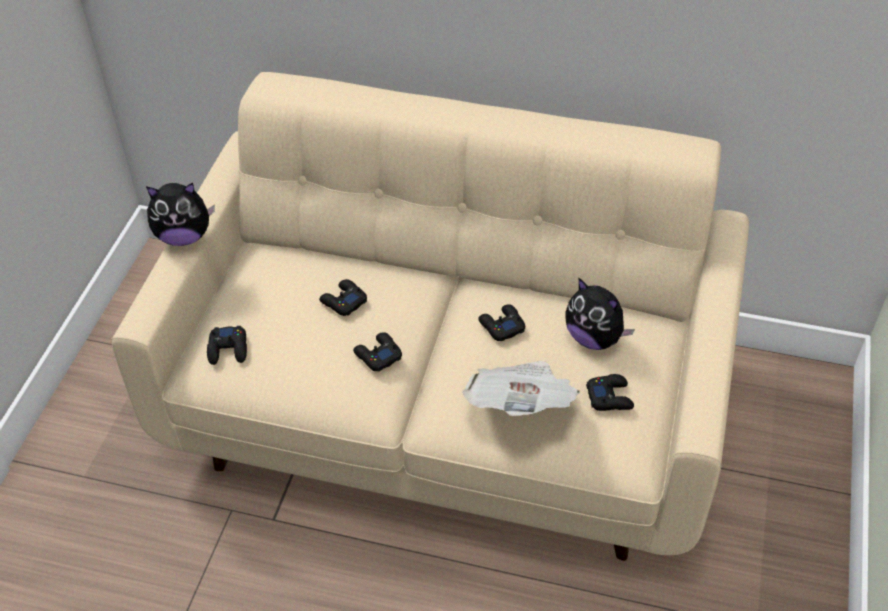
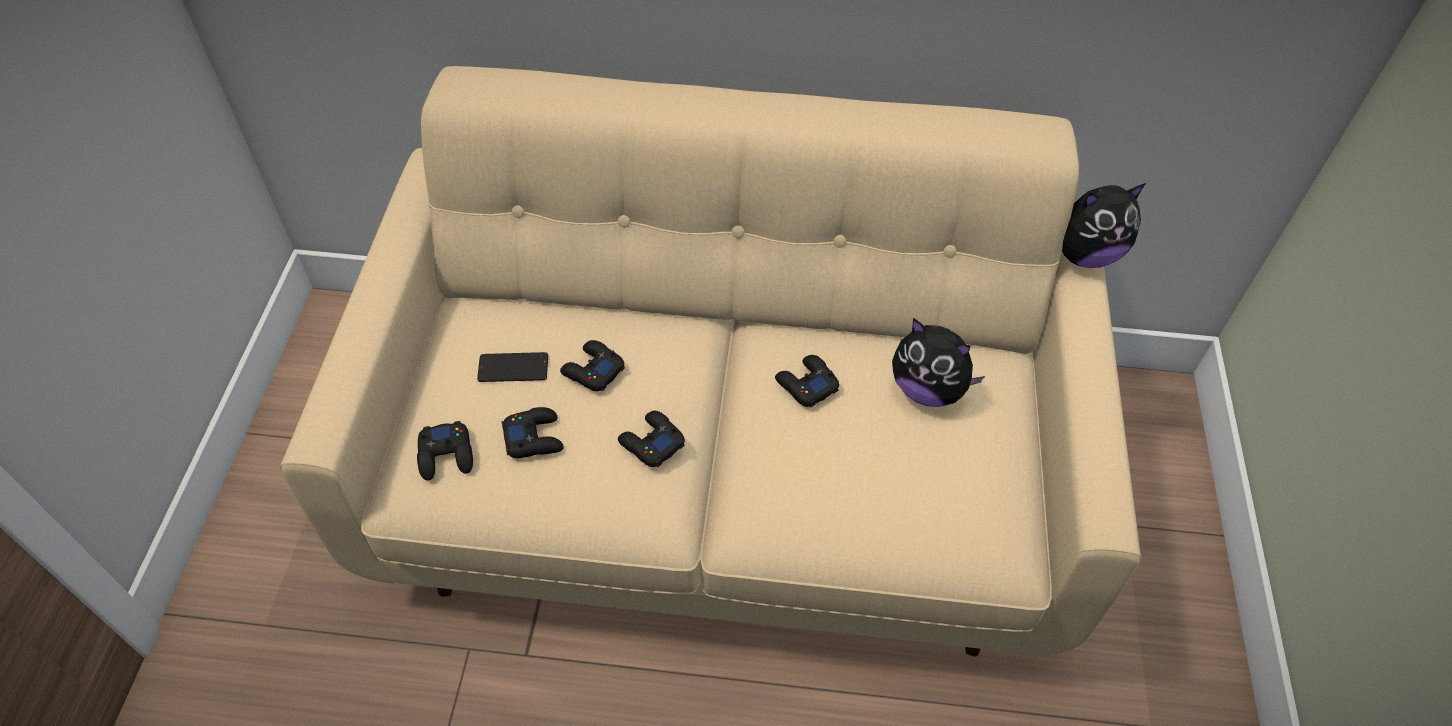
camera: 10 degrees left, 5 degrees up
(184, 236) = (365, 304): plush toy -> plush toy (1084, 254)
(285, 294) = (513, 368): none -> phone
(520, 405) = (852, 495): newspaper -> none
(610, 397) = (964, 470): black game controller -> black game controller (534, 437)

